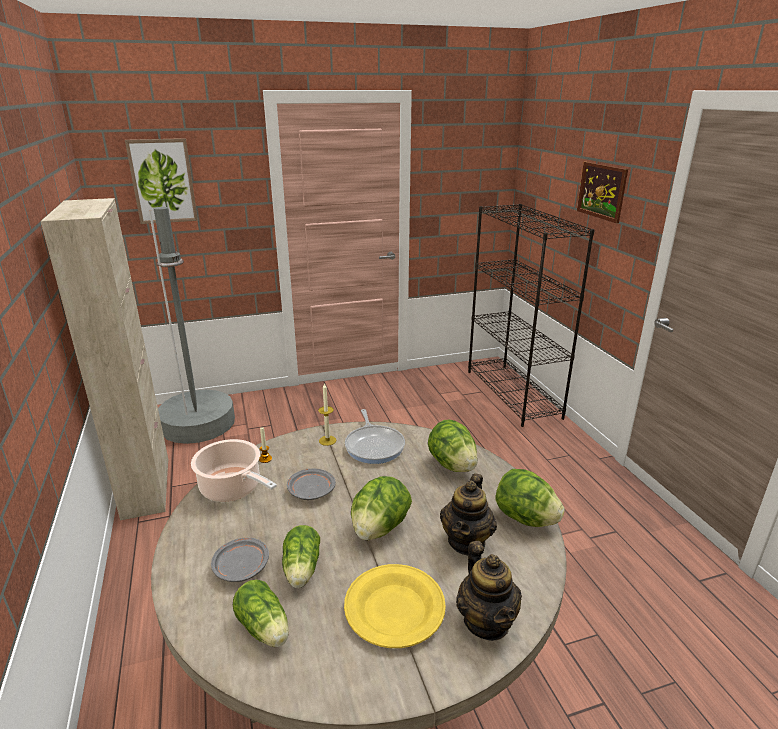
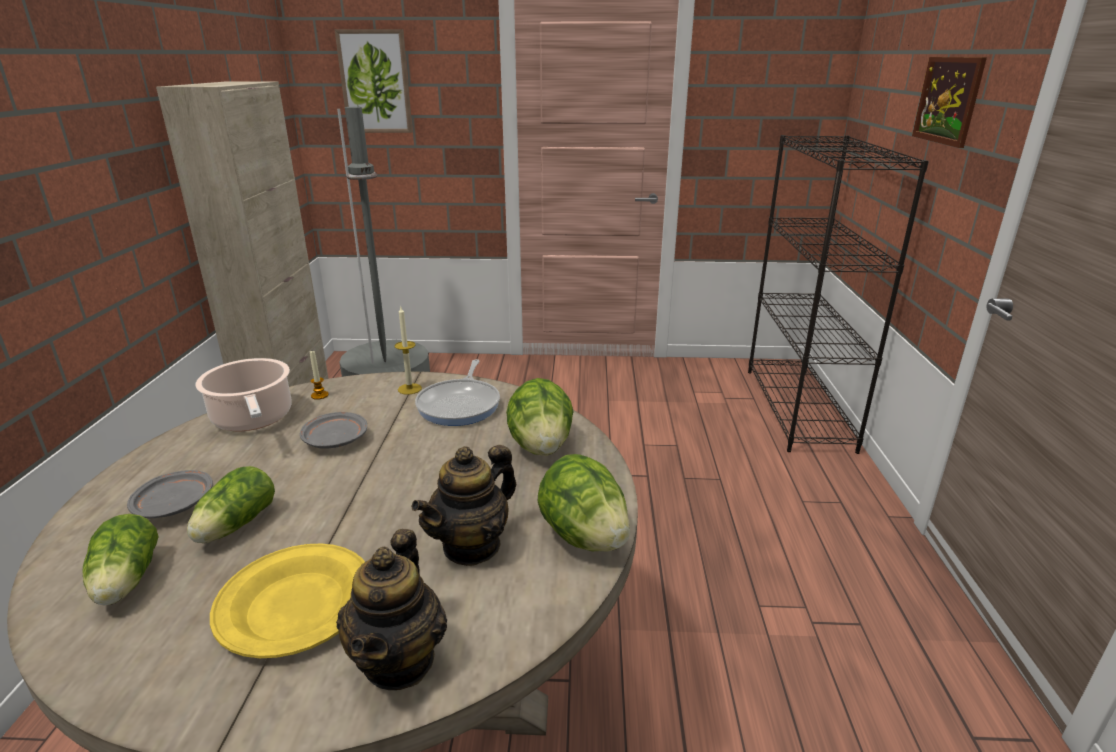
camera: 20 degrees right, 0 degrees up
(379, 528) = (373, 501): lettuce -> none

